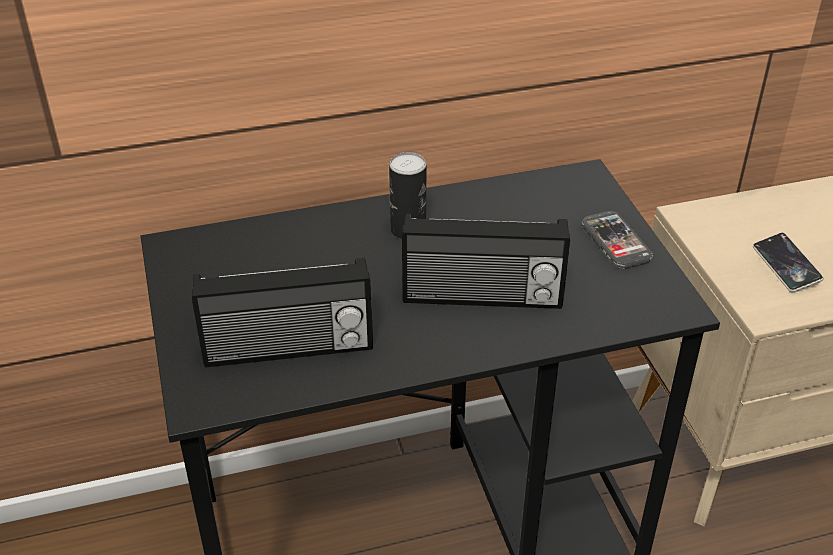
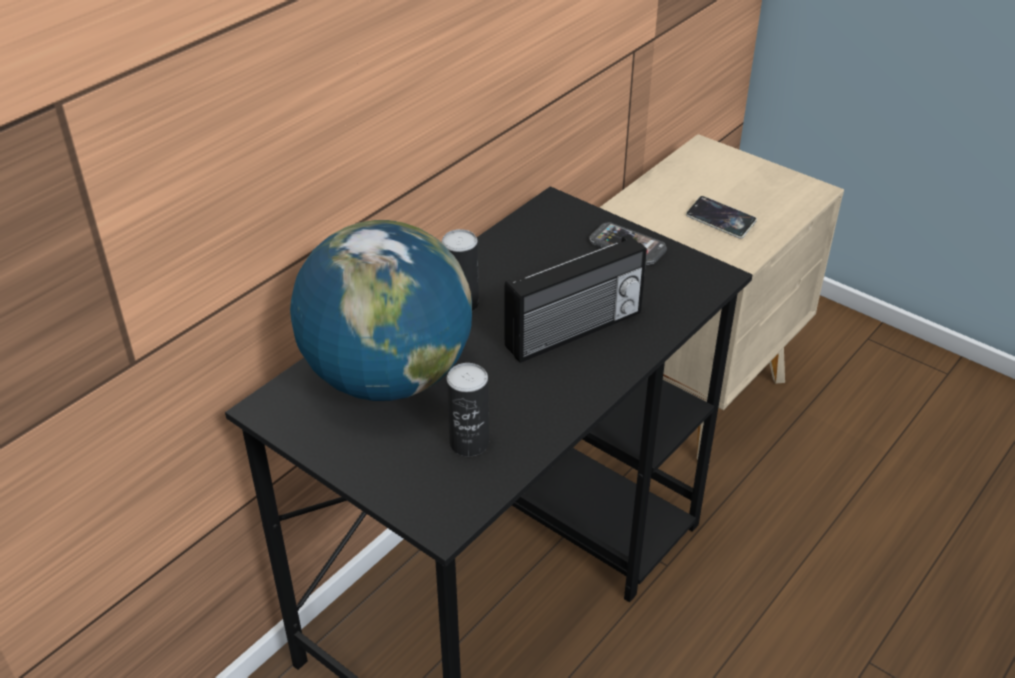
camera: 35 degrees left, 0 degrees up
(284, 264) = (388, 377): none -> globe
(288, 349) = (469, 443): radio -> can

